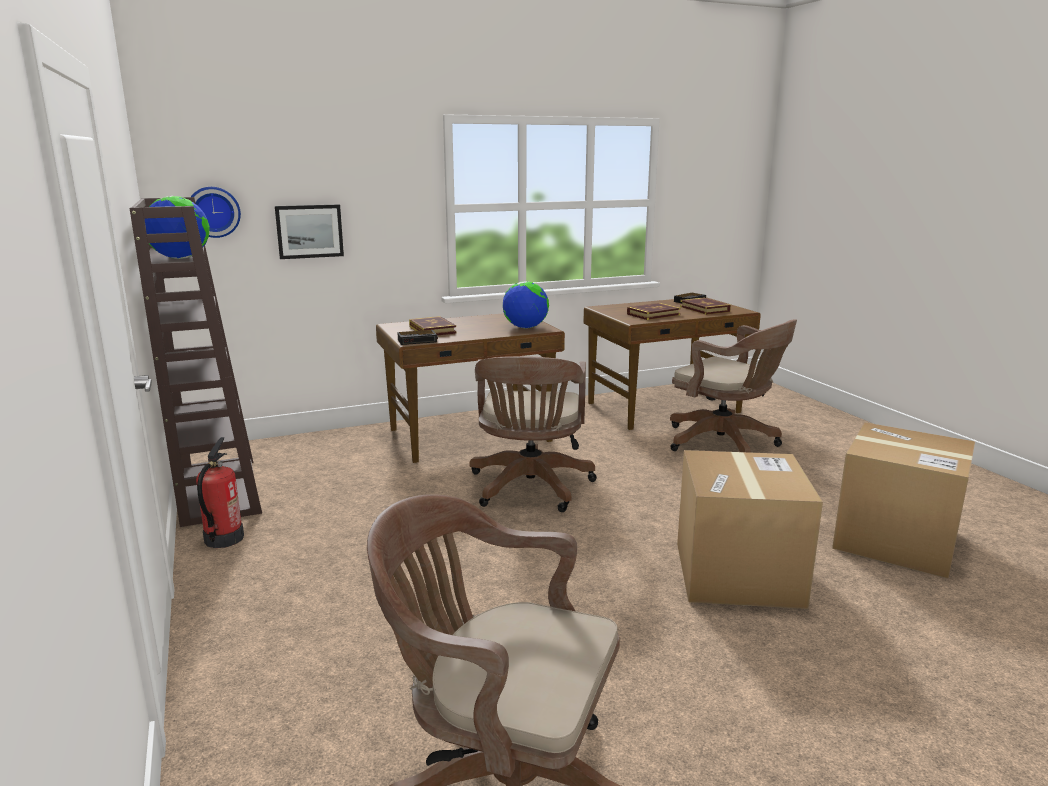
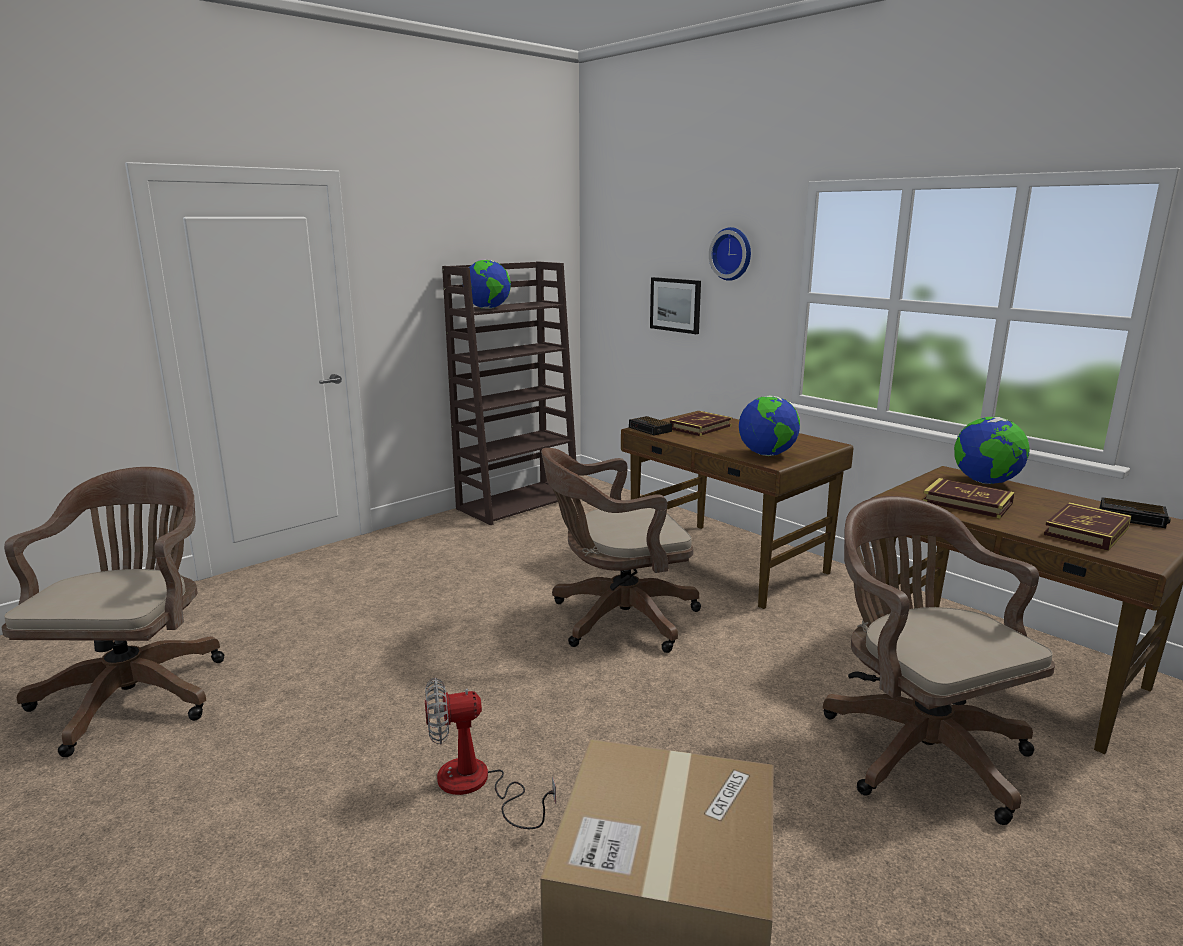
camera: 70 degrees right, 0 degrees up
(213, 212) = (616, 278): wall clock -> wall clock (732, 254)
(223, 539) = (444, 525): fire extinguisher -> none
(622, 306) = (985, 482): none -> globe
(726, 444) = (916, 747): brown office chair -> brown office chair turned 135 degrees clockwise
(737, 574) = (476, 785): cardboard box -> fan

